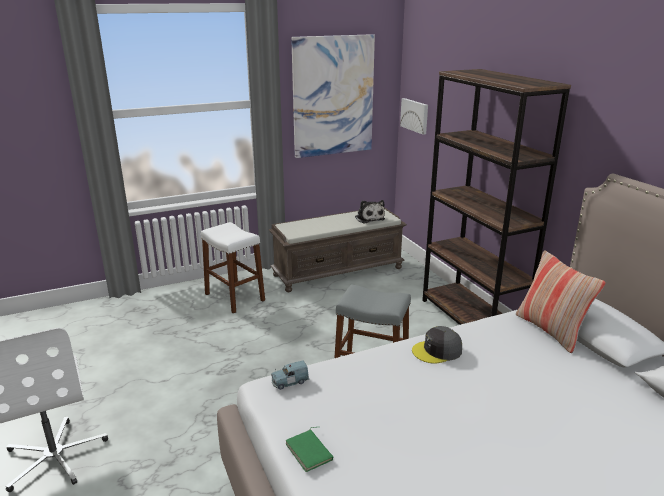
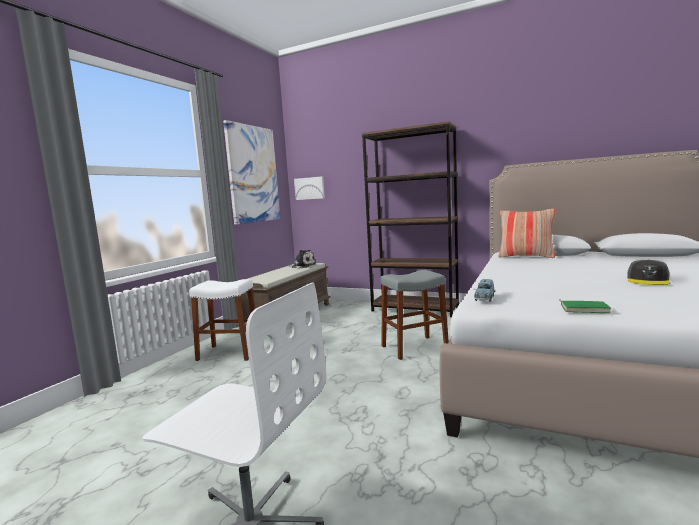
camera: 40 degrees left, 15 degrees down
(437, 351) = (508, 271): grey cap -> grey cap (648, 280)

